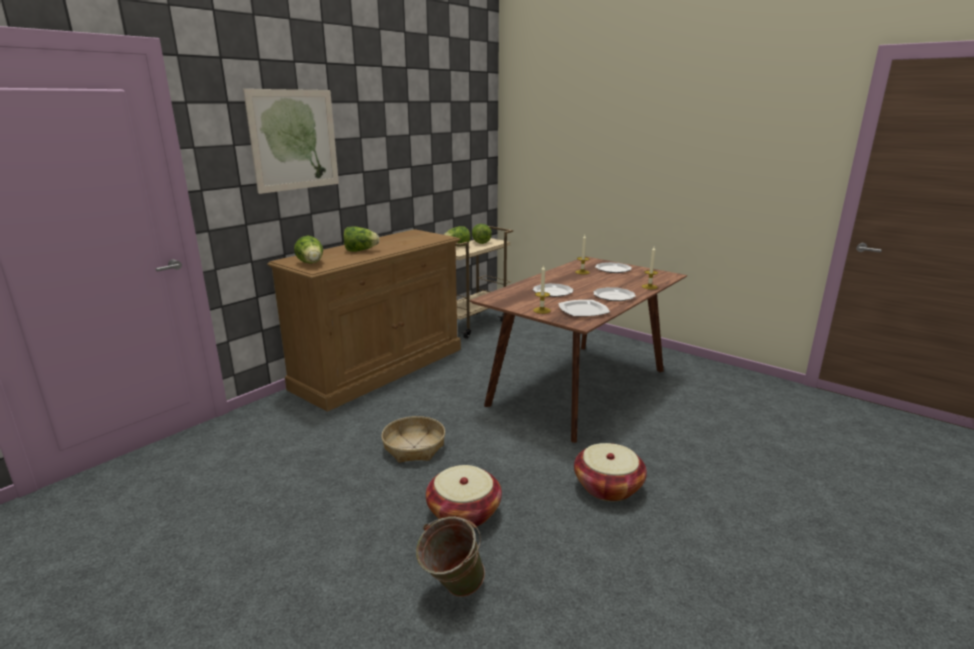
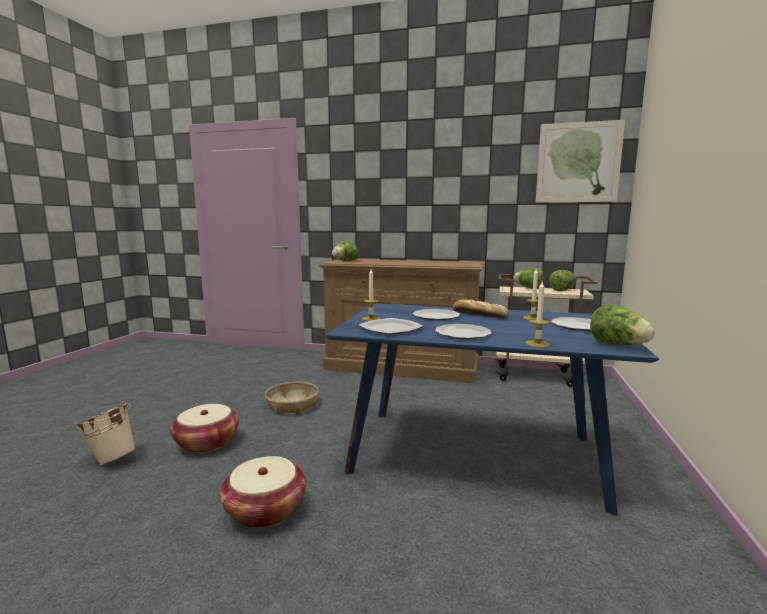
camera: 65 degrees right, 10 degrees down
(294, 140) = (371, 177): picture -> picture (578, 162)
(360, 251) = (391, 262): lettuce -> lettuce (618, 345)
(451, 590) = (110, 459): green bucket -> beige bucket
(556, 280) = (478, 314): none -> bread
(579, 388) = (472, 455): brown dining table -> blue dining table

